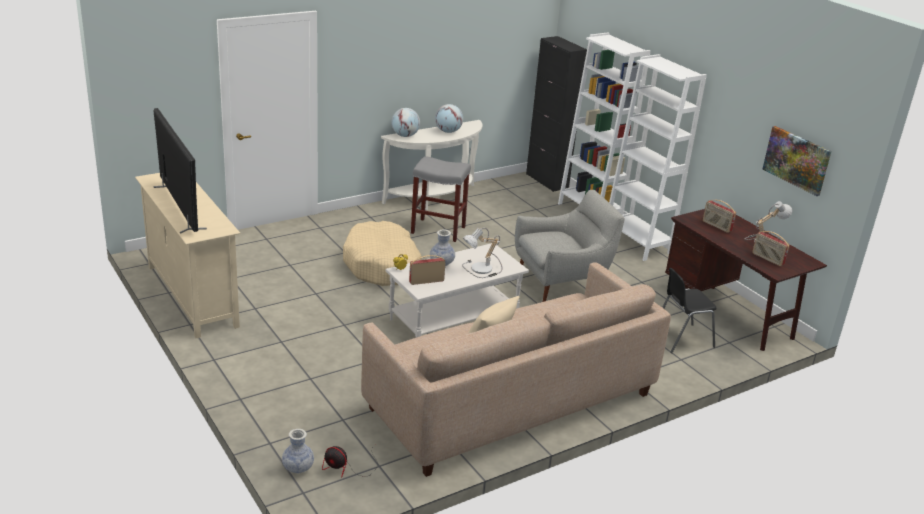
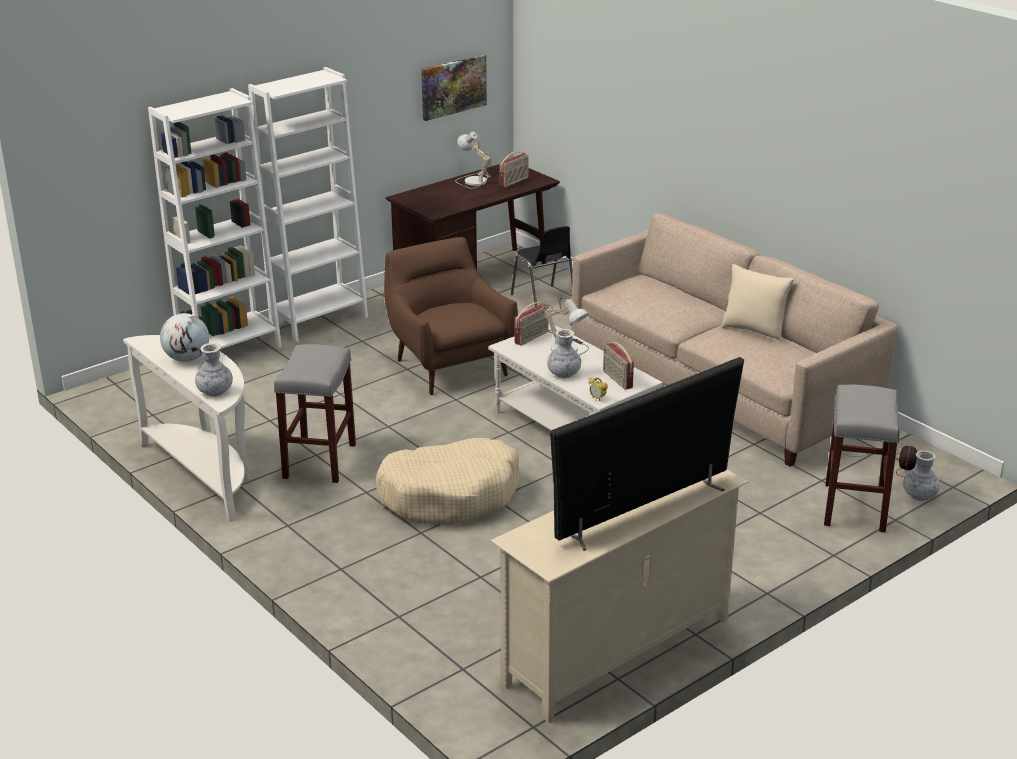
camera: 95 degrees left, 0 degrees up
(295, 426) = (855, 508): none -> grey stool
(405, 135) = (215, 391): globe -> vase
(547, 181) = (119, 383): black cabinet -> none
(562, 284) = (449, 365): grey armchair -> brown armchair
(716, 226) = (446, 200): radio -> radio (532, 338)

